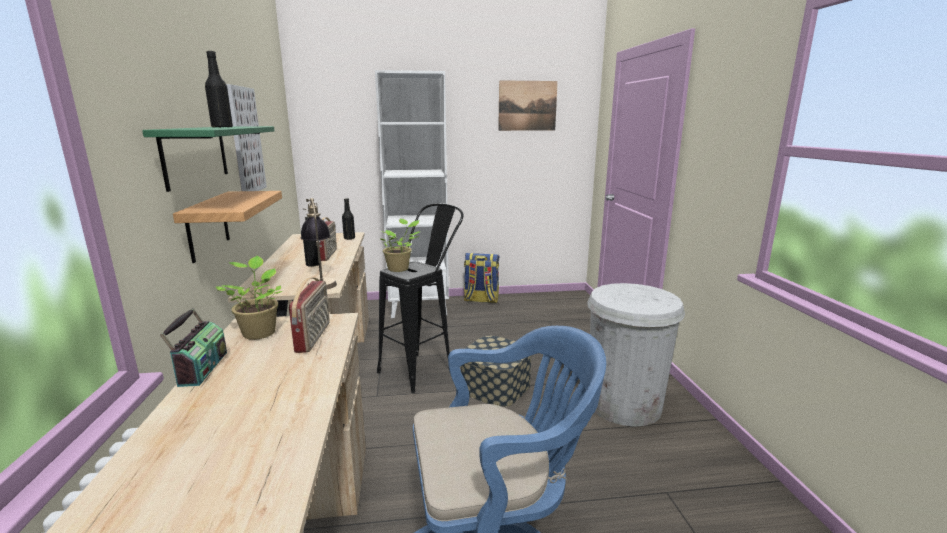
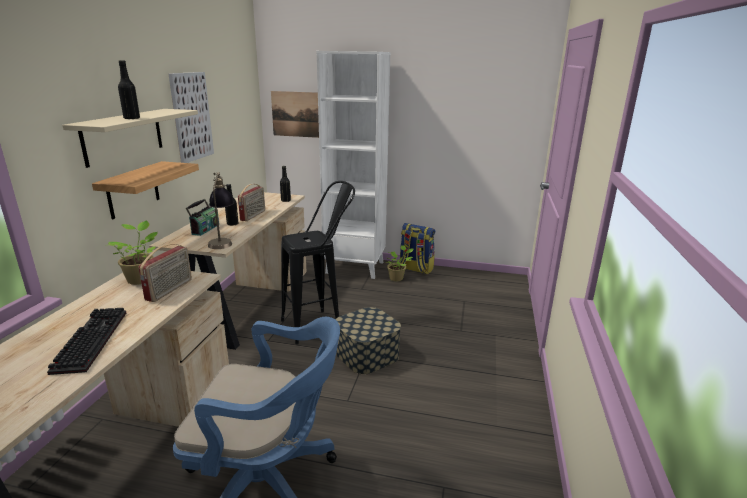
camera: 20 degrees right, 5 degrees up
(195, 155) = (123, 136): green shelf -> beige shelf
(201, 368) = (82, 301): radio -> radio (204, 229)
(267, 408) = (90, 340): none -> keyboard
(399, 268) = (298, 236): potted plant -> potted plant (397, 278)
(527, 106) = (476, 82): picture -> picture (297, 114)
(624, 404) = (471, 398): white trash can -> none

